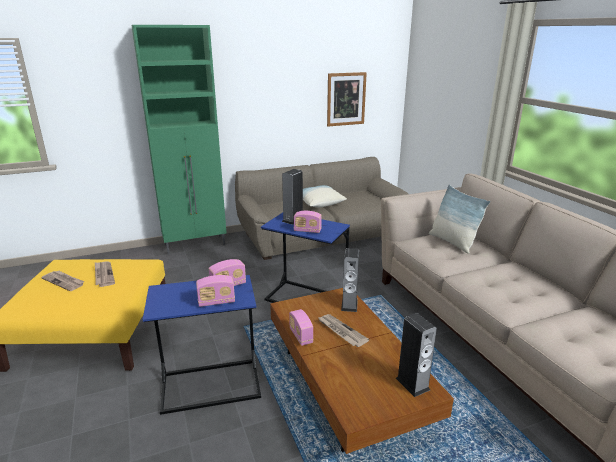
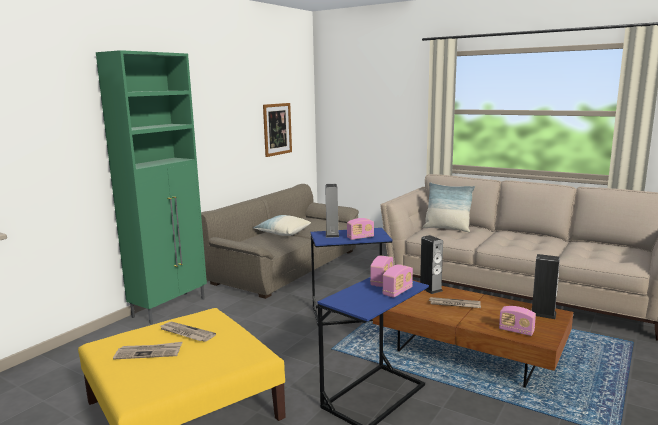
camera: 35 degrees left, 10 degrees down
(301, 336) = (433, 316): radio -> radio (516, 331)

